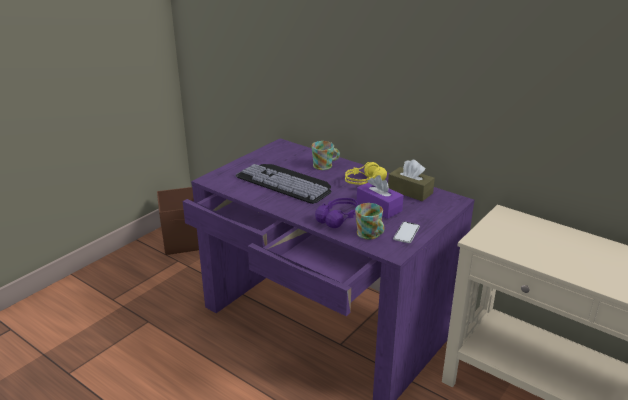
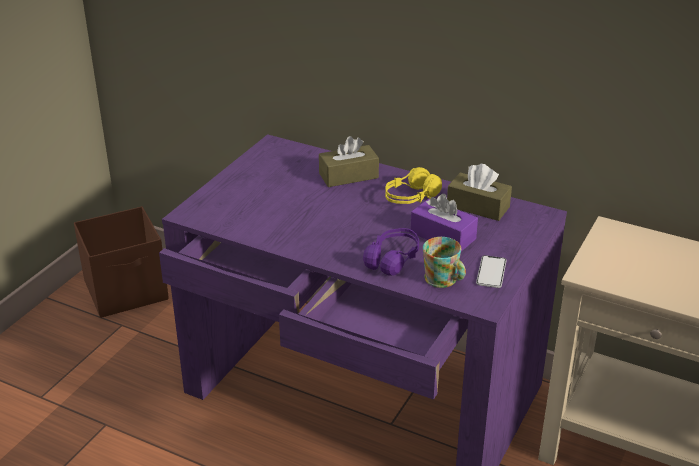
camera: 10 degrees left, 5 degrees up
(287, 182) = (302, 207): keyboard -> none
(325, 166) = (348, 176): mug -> brown tissue box

